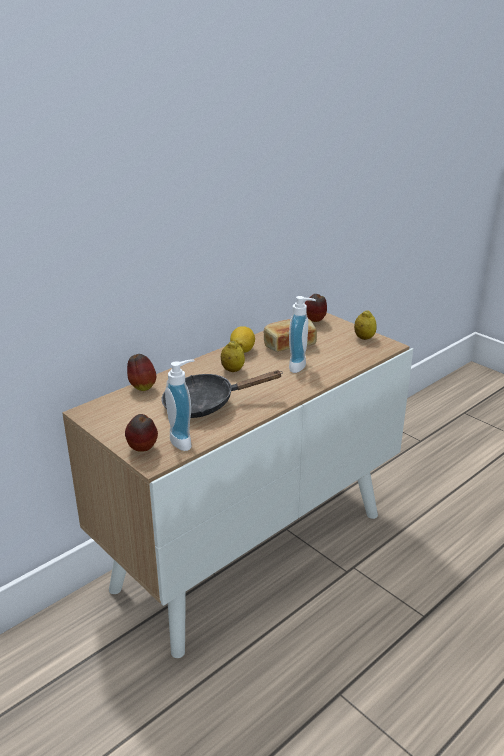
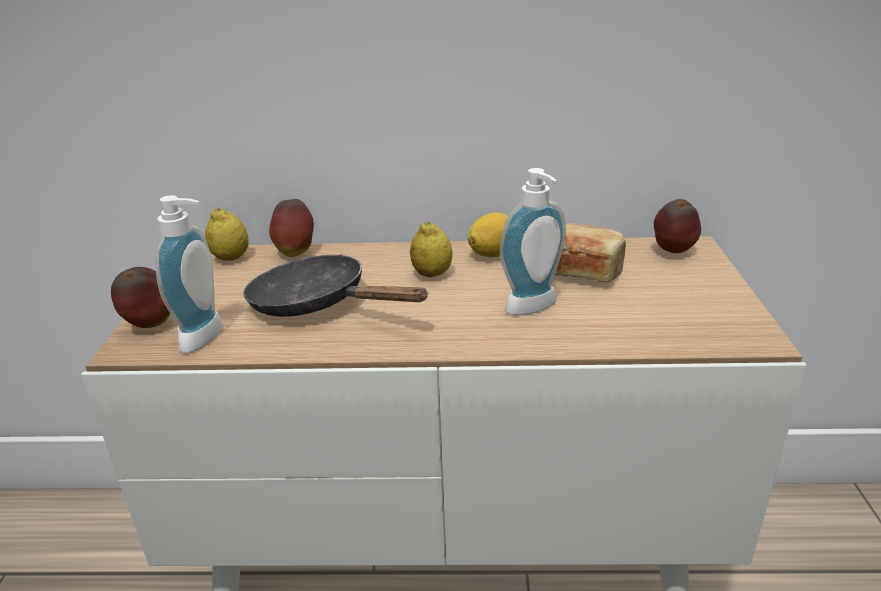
camera: 45 degrees right, 0 degrees up
(364, 338) = (723, 307): lemon -> lemon (231, 258)

